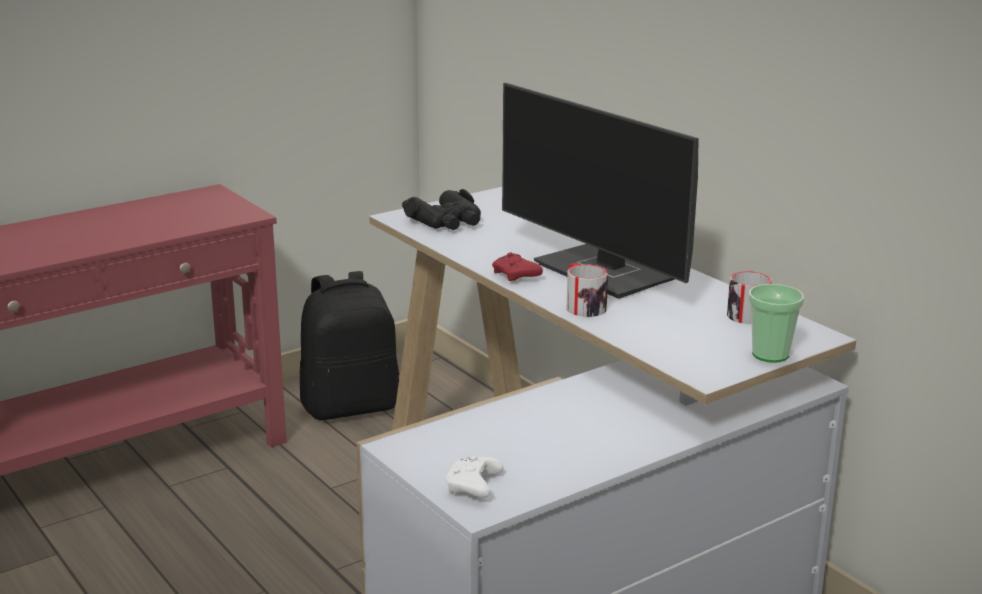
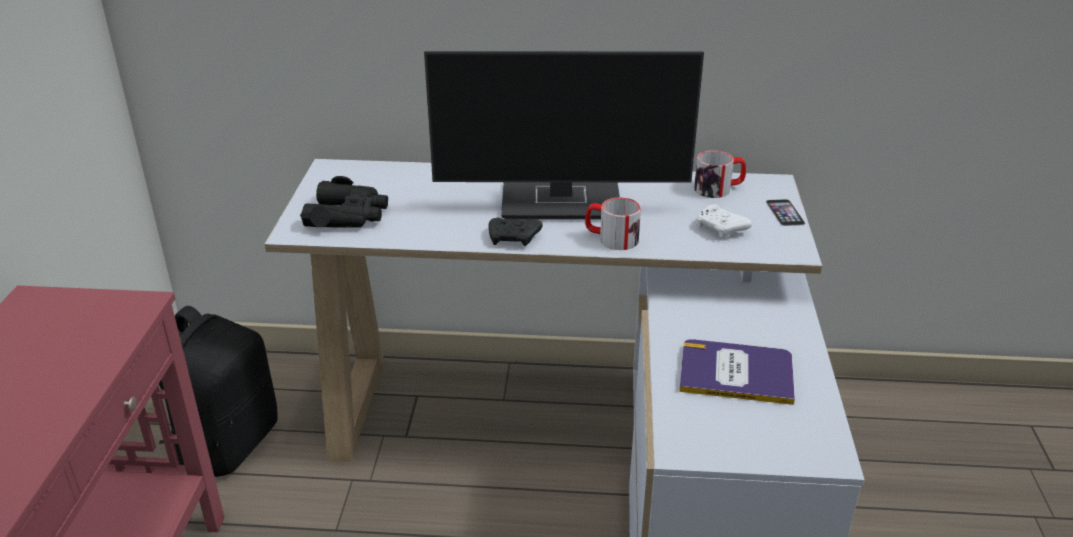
camera: 50 degrees left, 10 degrees up
(473, 487) = (791, 442): white game controller -> white game controller (721, 229)
(516, 276) = (514, 239): red game controller -> black game controller
(532, 439) = (736, 373): none -> book
(770, 354) = (785, 212): cup -> phone

